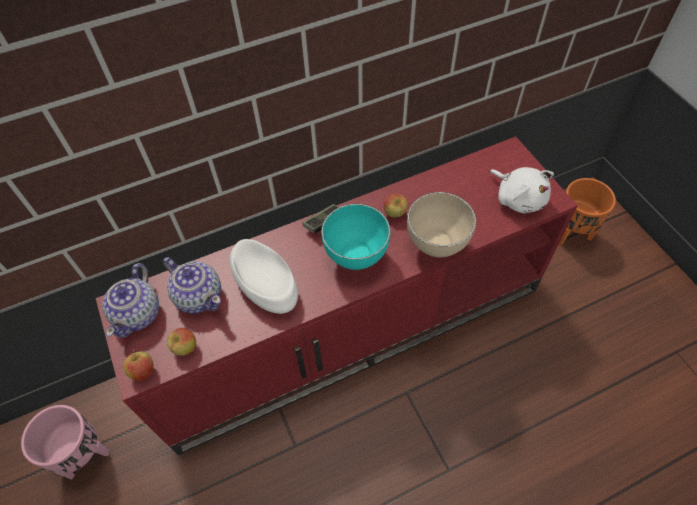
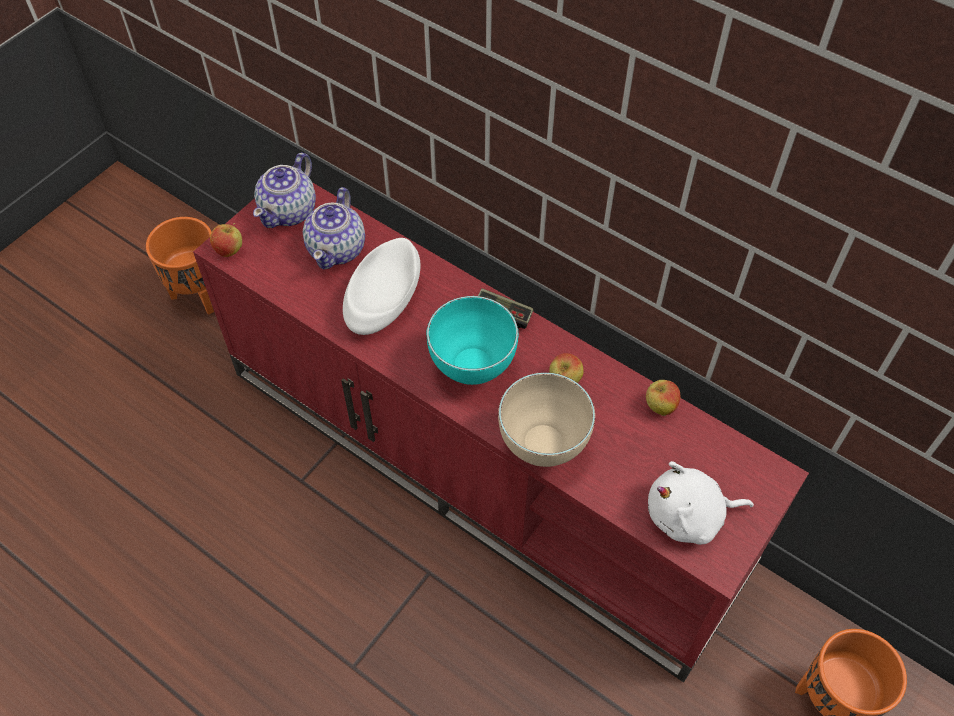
camera: 60 degrees right, 0 degrees up
(85, 454) = (199, 294): pink planter -> orange planter
(138, 313) = (289, 211): teapot -> teapot turned 45 degrees counterclockwise
(185, 348) = (271, 270): apple -> apple (660, 407)
(518, 198) = (689, 516): white plush toy -> white plush toy turned 60 degrees clockwise

